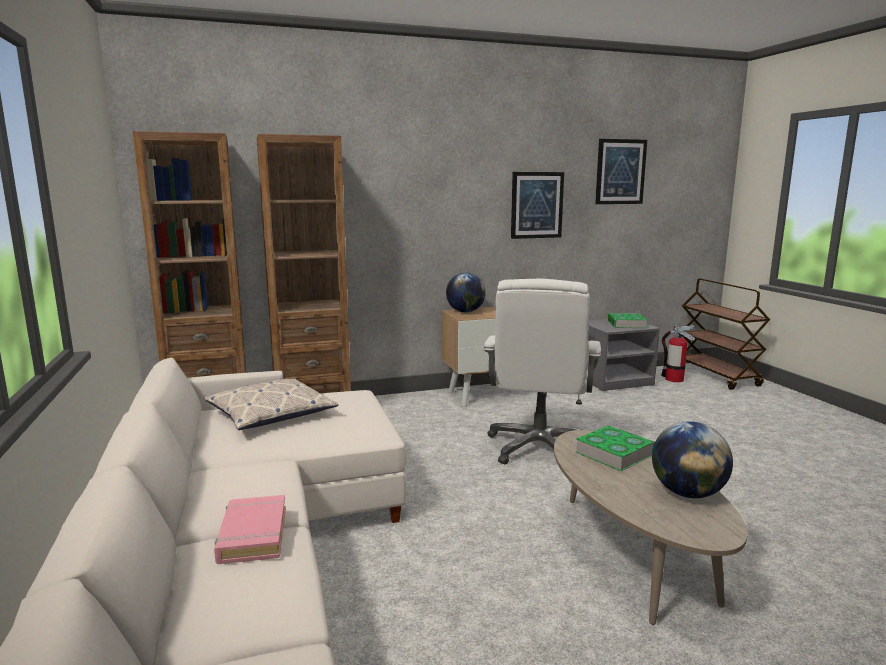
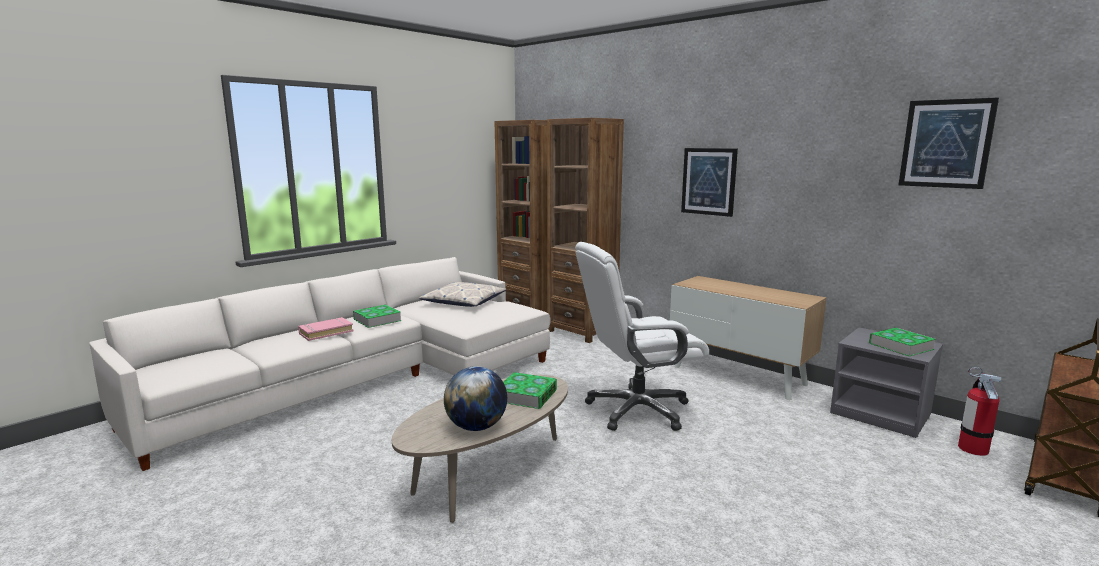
camera: 60 degrees right, 0 degrees up
(254, 481) = (377, 320): none -> book
(465, 312) = (706, 281): globe -> none
(536, 205) = (813, 181): picture -> picture (709, 181)

